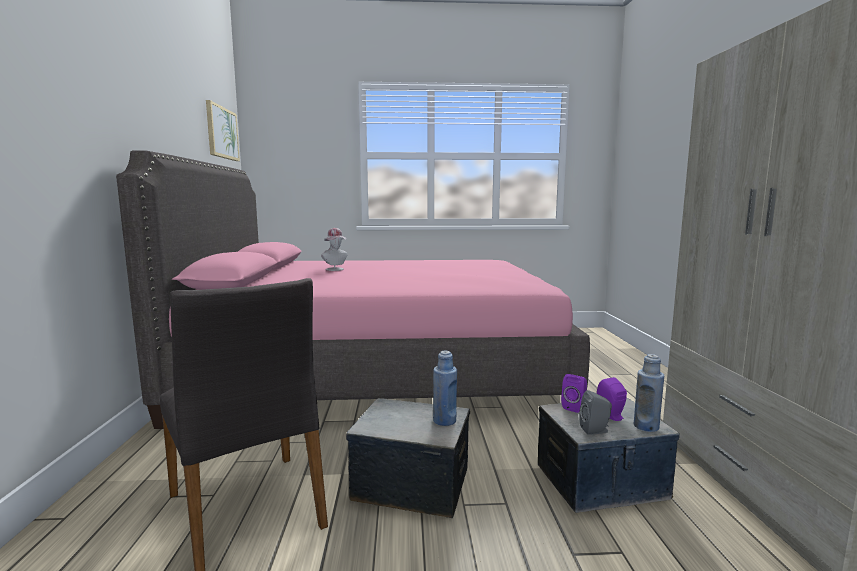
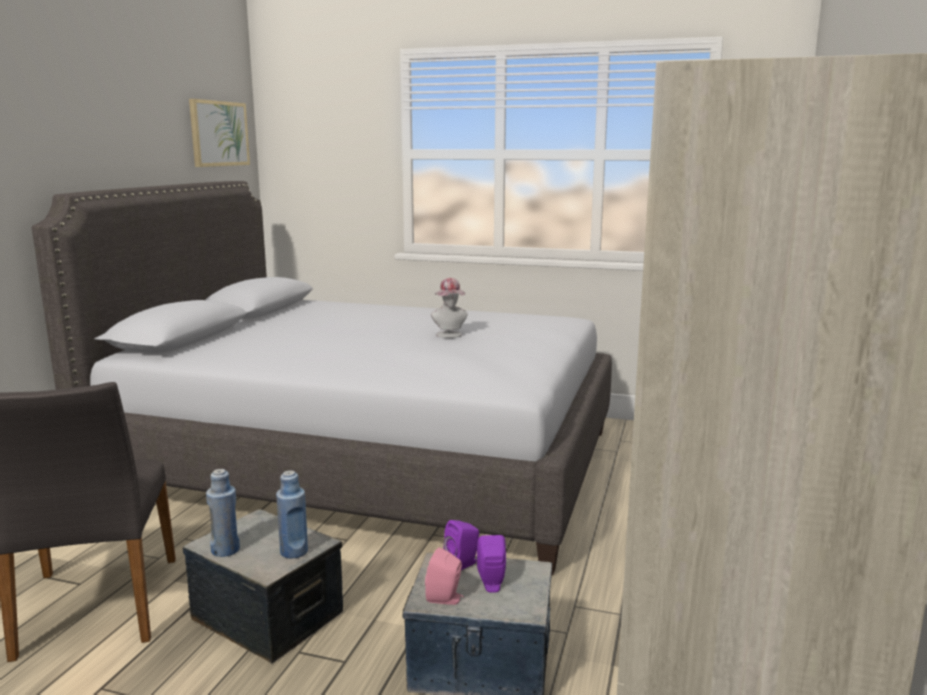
camera: 20 degrees right, 5 degrees up
(336, 269) = (323, 324): hat -> hat (450, 335)
(378, 371) = (367, 463): pink bed -> grey bed
(596, 430) = (445, 599): grey speaker -> pink speaker
(646, 426) = (514, 607): blue bottle -> blue bottle (225, 550)

